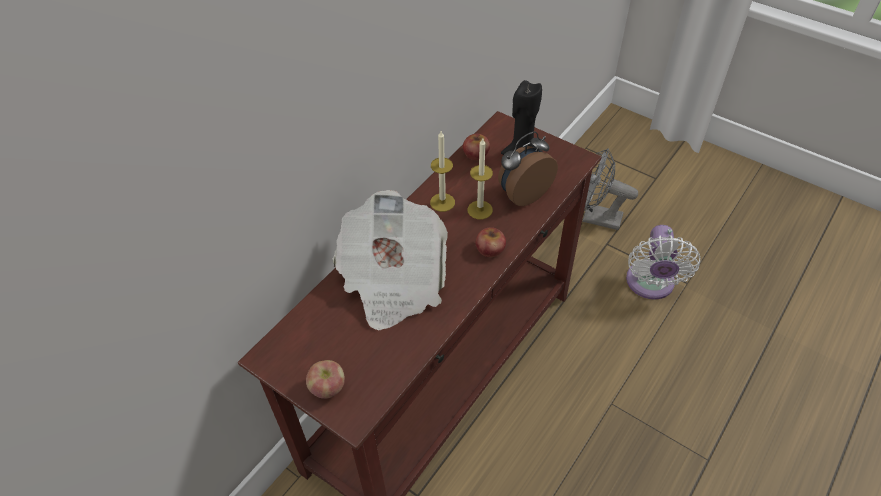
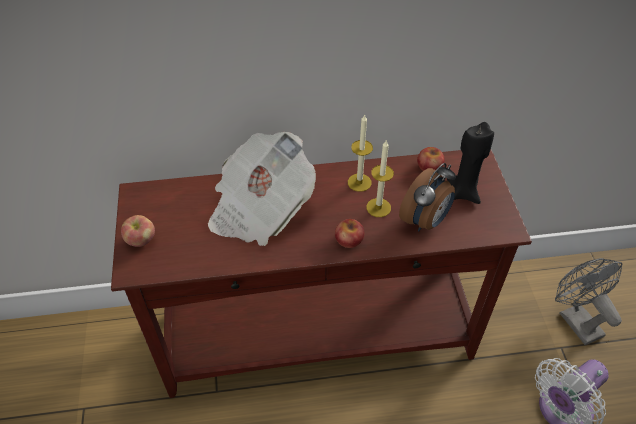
camera: 45 degrees right, 0 degrees up
(523, 194) = (425, 221): alarm clock -> alarm clock turned 120 degrees clockwise

